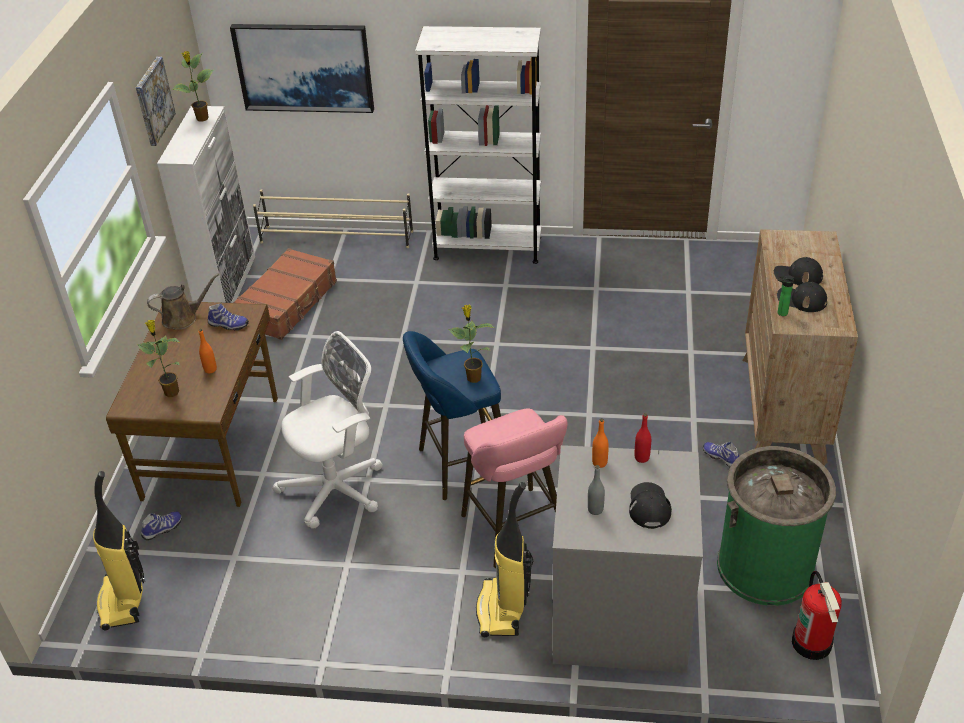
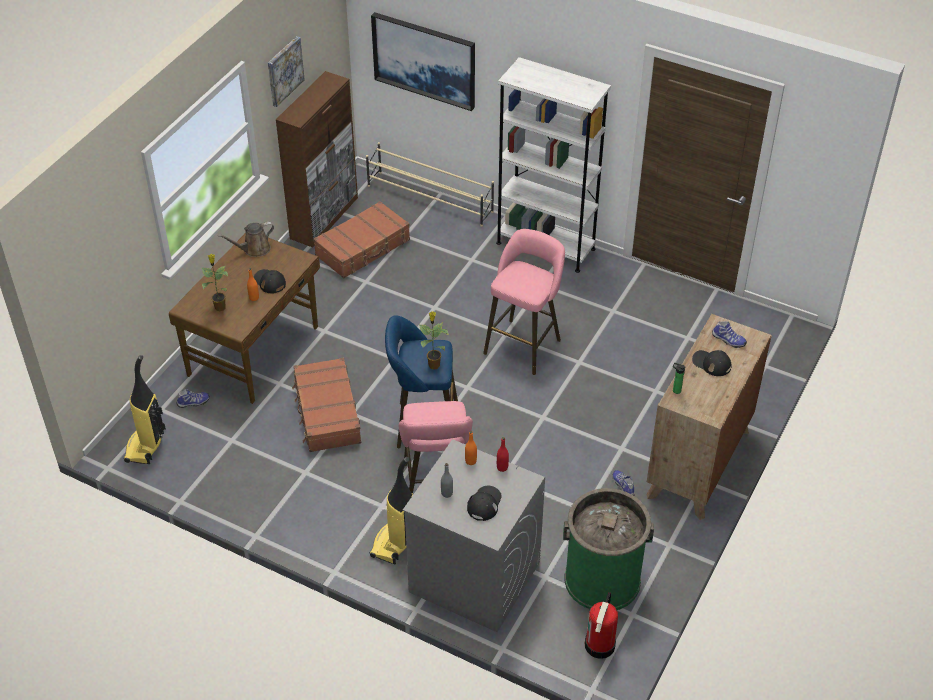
camera: 20 degrees right, 5 degrees up
(183, 318) = (254, 249): brown watering can -> brown watering can turned 150 degrees clockwise
(202, 119) = (327, 86): potted plant -> none
(227, 286) = (324, 217): white cabinet -> brown cabinet
(228, 325) = (282, 265): shoe -> shoe (728, 340)
(337, 488) = (327, 413): white office chair -> brown suitcase
(523, 347) = (524, 344): none -> pink stool
(801, 300) = (699, 384): black cap -> black cap (269, 282)

